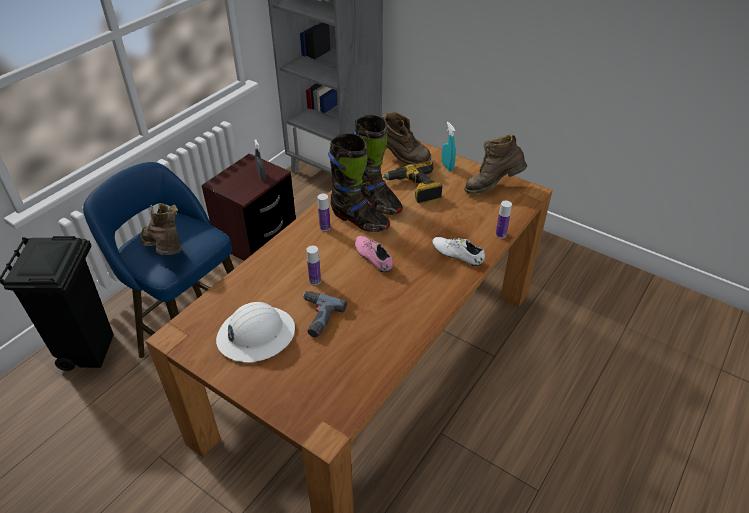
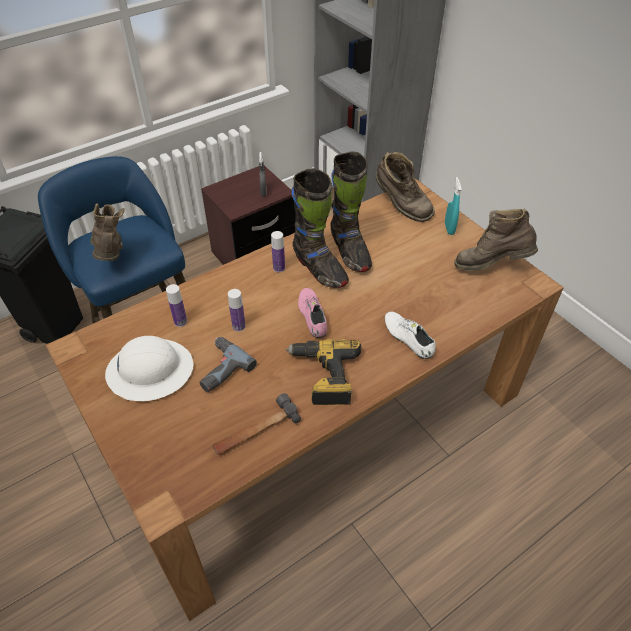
camera: 20 degrees right, 5 degrees up
(372, 354) = (256, 430): none -> hammer
(415, 188) = (399, 246): power drill -> power drill (324, 376)
(500, 234) = (472, 327): bottle -> bottle (180, 322)

